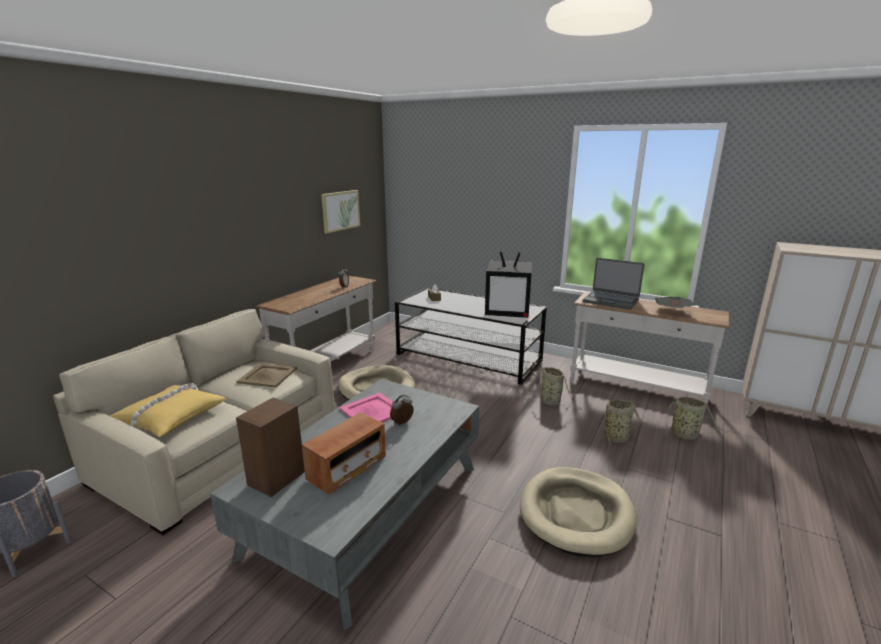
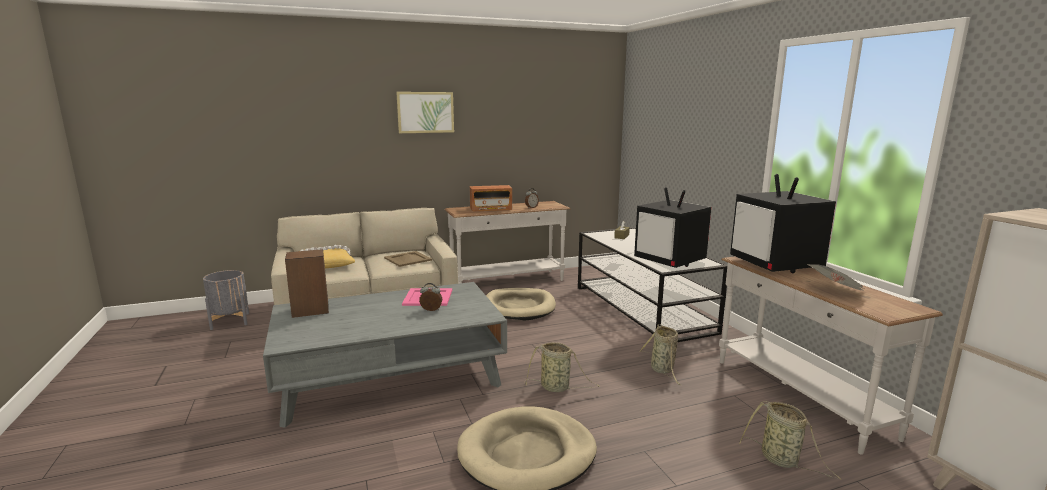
camera: 40 degrees right, 5 degrees down
(340, 210) = (556, 137): picture -> picture (425, 112)
(347, 469) = (350, 321): radio -> radio (490, 209)
(610, 301) = (776, 265): laptop -> television
(617, 437) = (683, 425): basket -> basket (557, 388)

